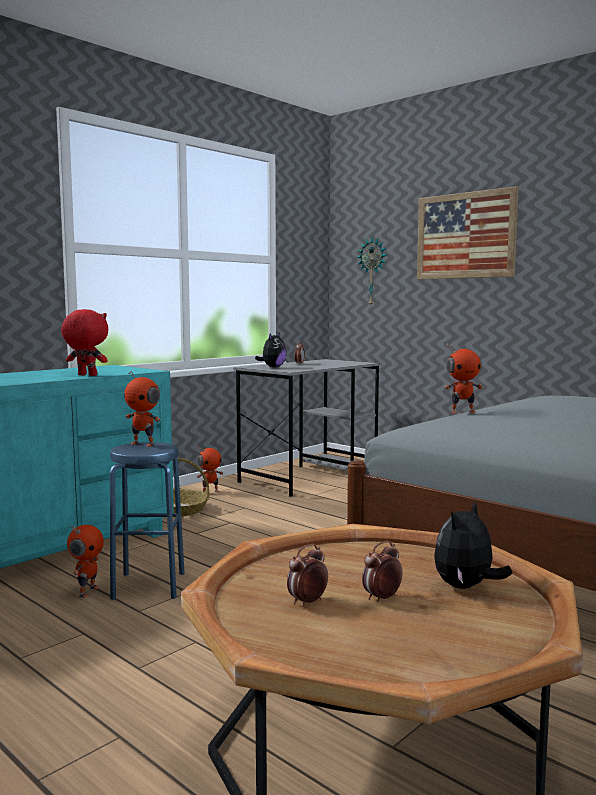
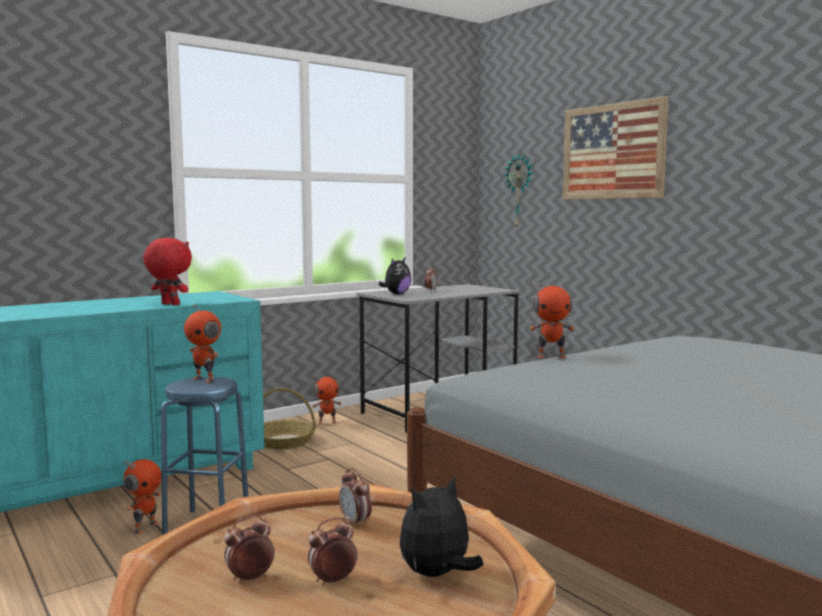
camera: 10 degrees right, 0 degrees up
(361, 555) = (355, 522): none -> alarm clock

